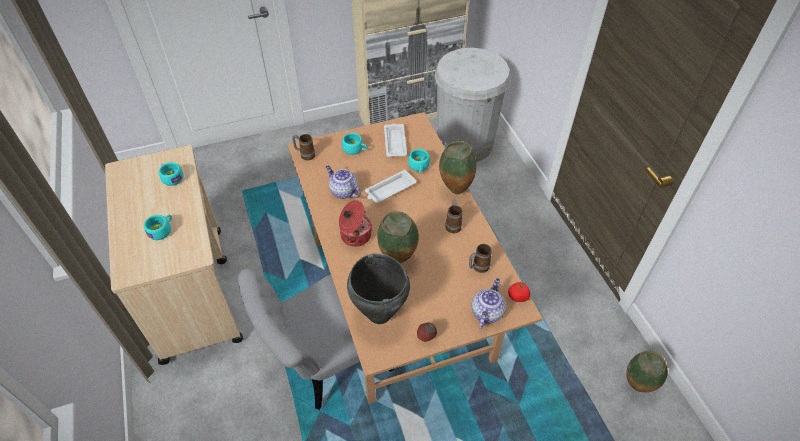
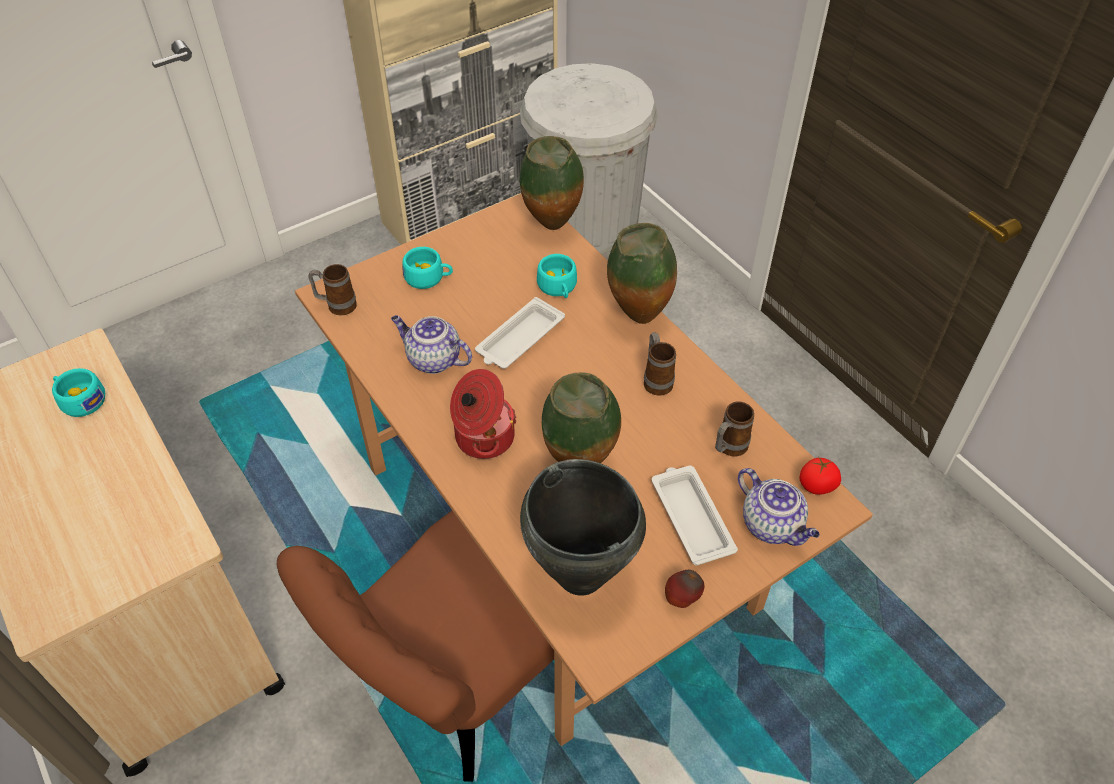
camera: 15 degrees left, 0 degrees up
(162, 230) = (92, 509): turquoise cup -> none
(324, 362) = (455, 690): grey chair -> brown chair
(395, 142) = (499, 251): white tray -> white tray (691, 517)
(486, 312) = (772, 525): teapot -> teapot turned 135 degrees clockwise
(636, 387) = (1004, 596): vase -> vase (552, 227)

